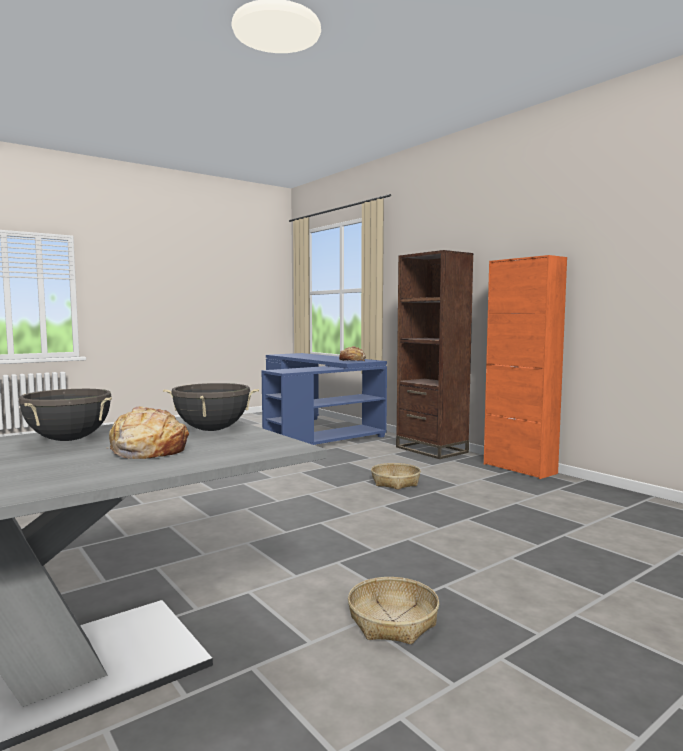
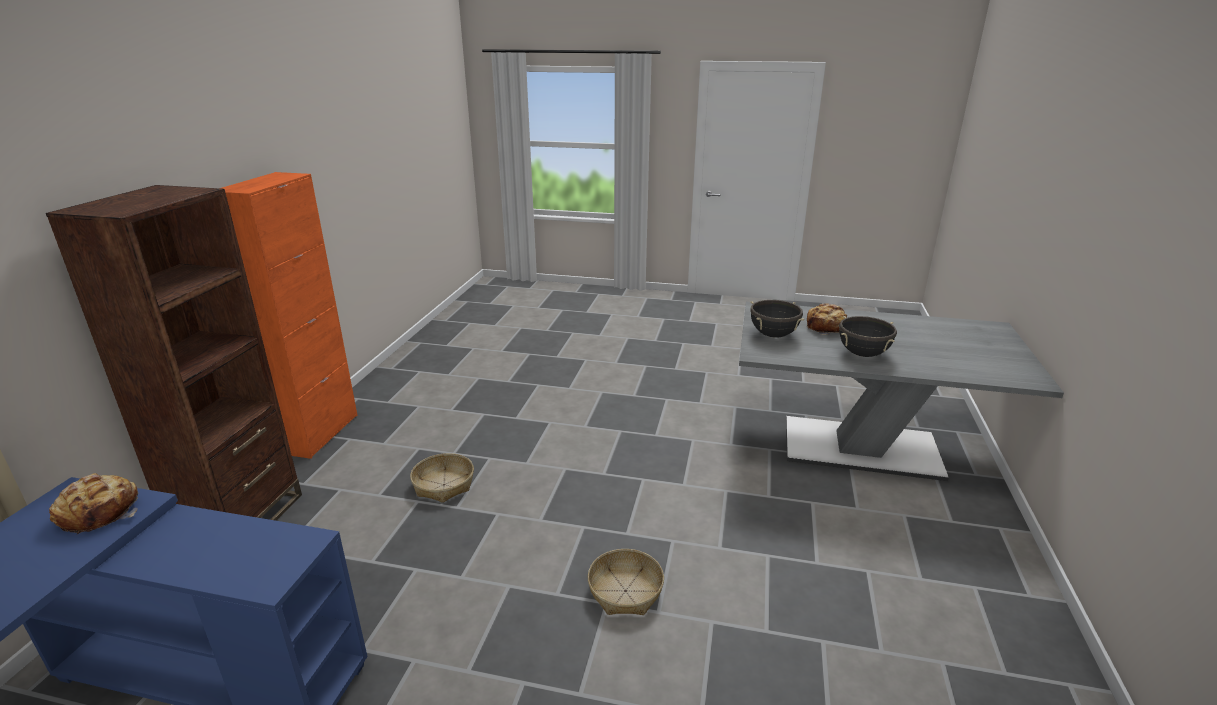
camera: 130 degrees left, 20 degrees up
(392, 621) = (688, 396): basket -> basket (625, 591)

